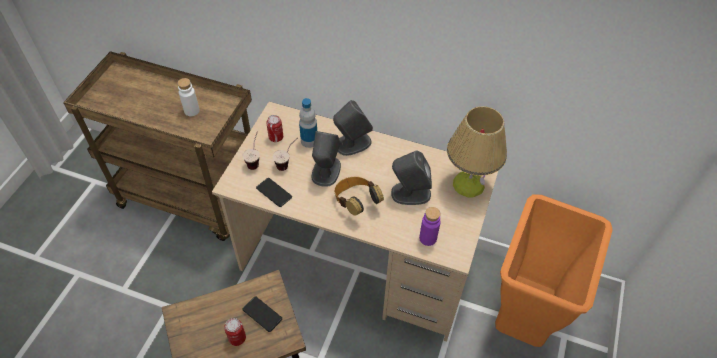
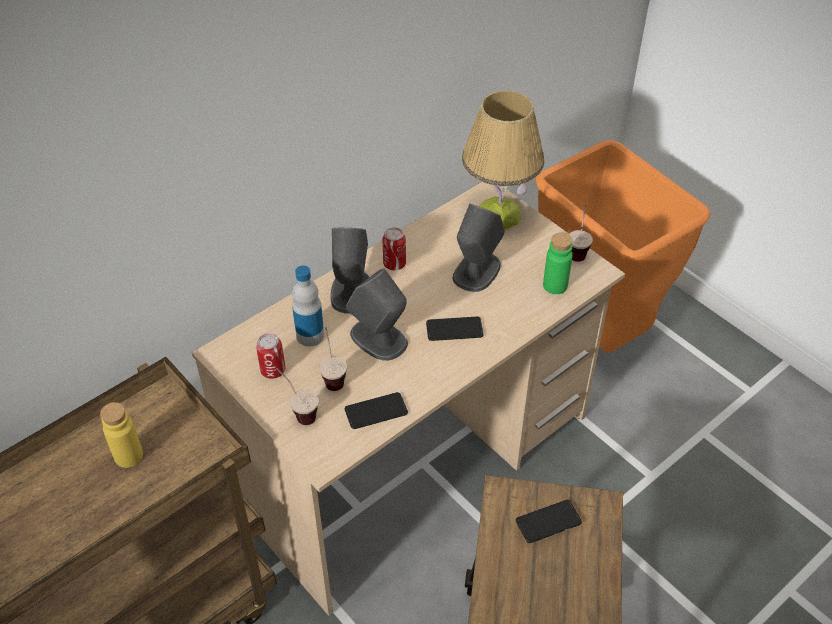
camera: 60 degrees left, 5 degrees down
(192, 111) = (128, 456): white bottle -> yellow bottle
(237, 338) = (569, 568): can -> can (394, 264)
(356, 202) = (454, 329): headphones -> phone
(428, 238) = (555, 285): purple bottle -> green bottle
(470, 238) = (578, 249): none -> cup

